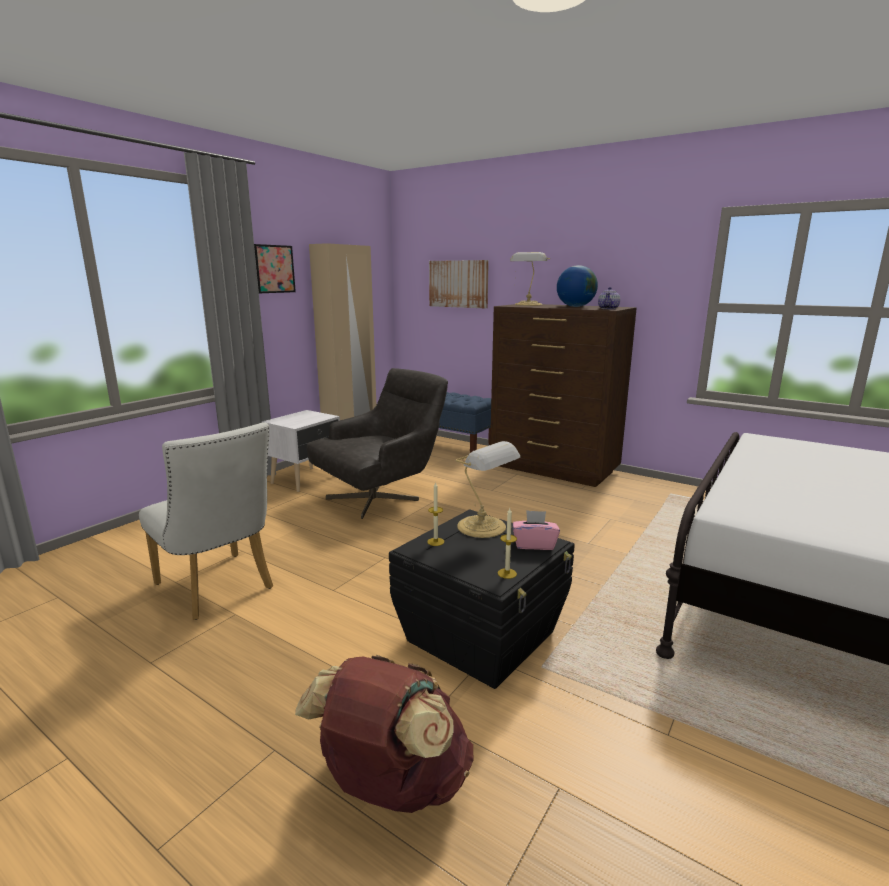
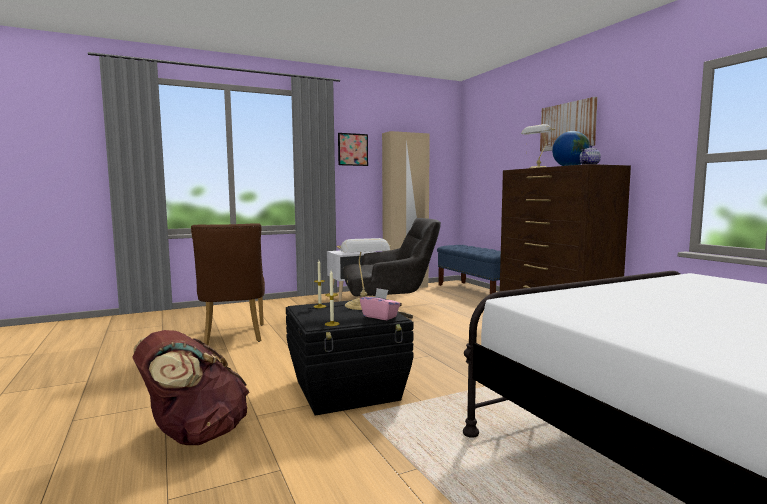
camera: 30 degrees right, 10 degrees down
(219, 589) = (233, 337): white chair -> brown chair
(458, 284) = (499, 159): picture -> picture (568, 126)

